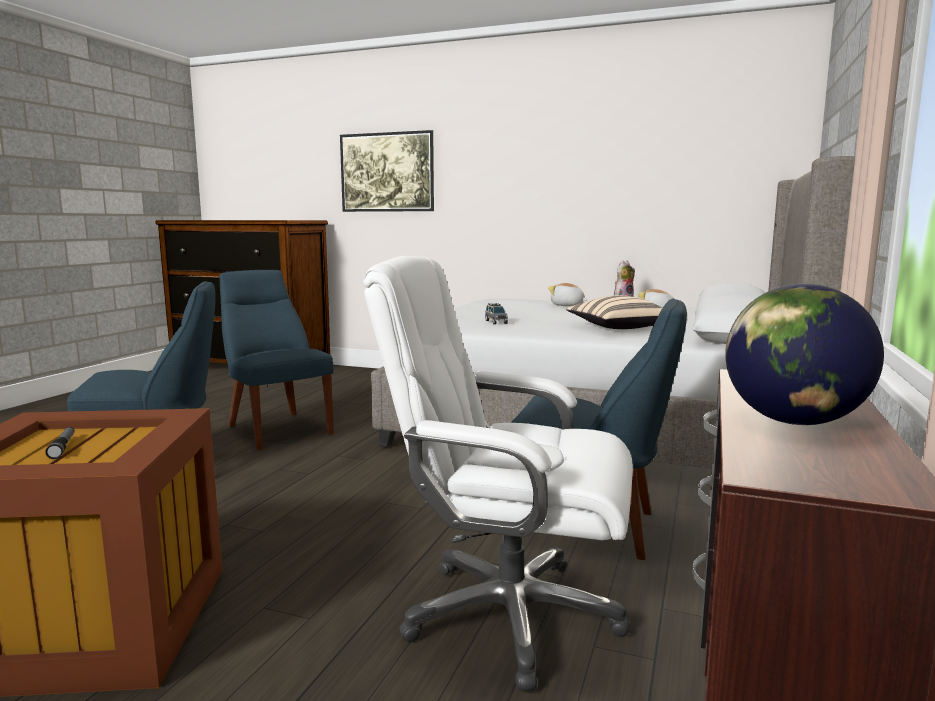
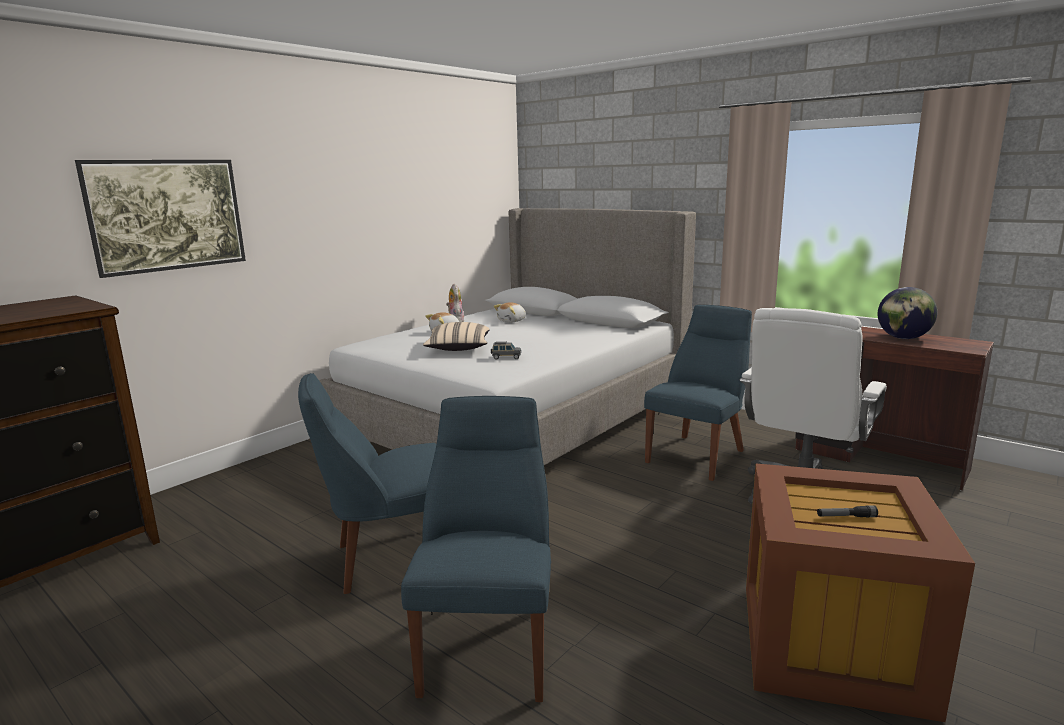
camera: 70 degrees left, 5 degrees up
(617, 328) = (567, 336): beige pillow -> beige pillow (458, 349)

